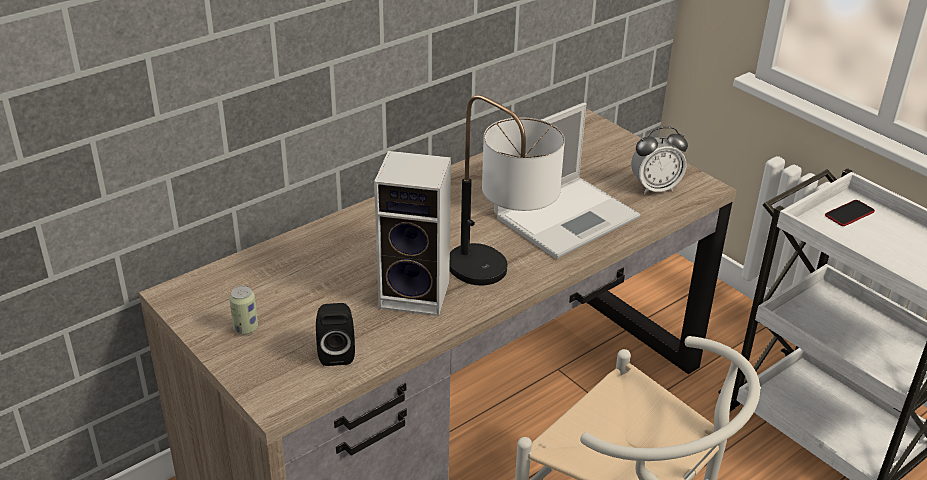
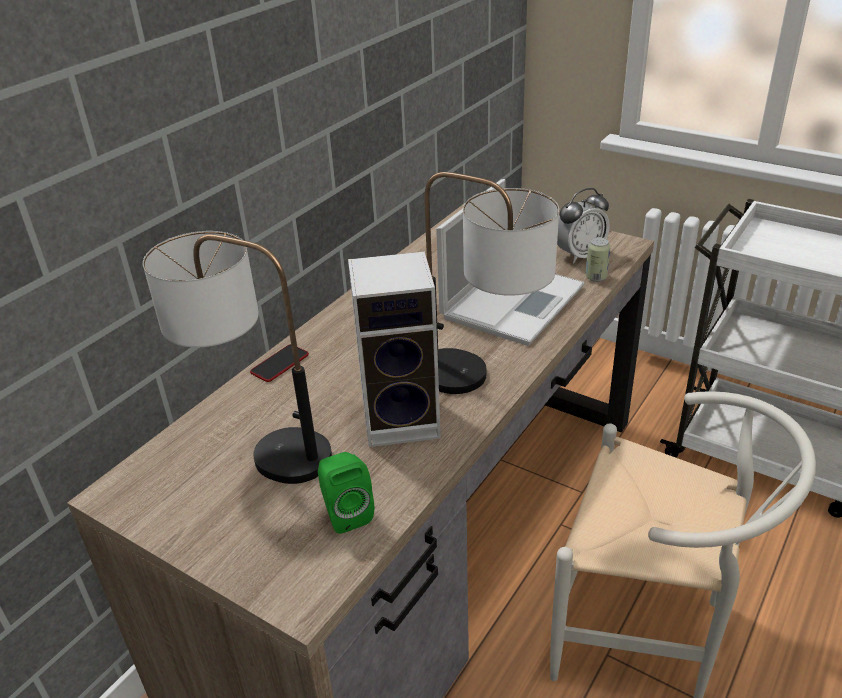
camera: 15 degrees left, 0 degrees up
(246, 328) = (222, 512): can -> can (596, 277)
(295, 288) = (260, 447): none -> table lamp
(336, 352) = (346, 513): black speaker -> green speaker
(849, 214) = (772, 239): phone -> phone (280, 364)

